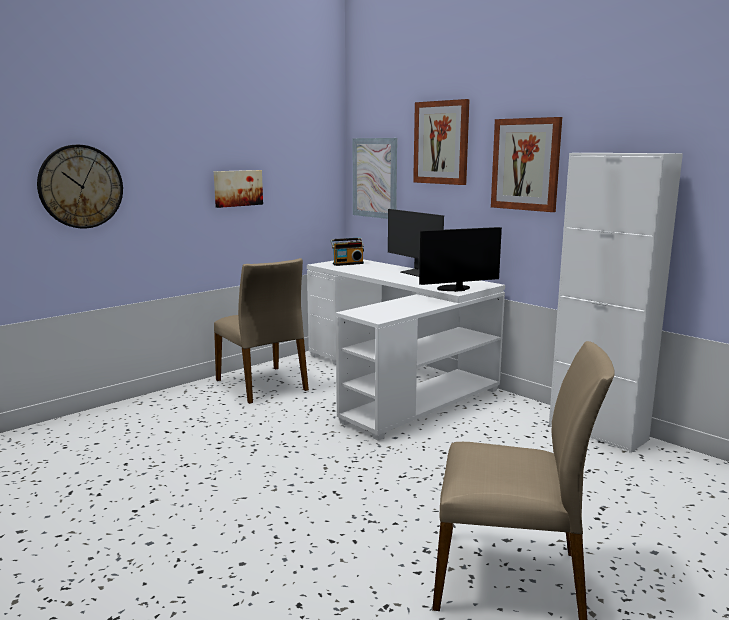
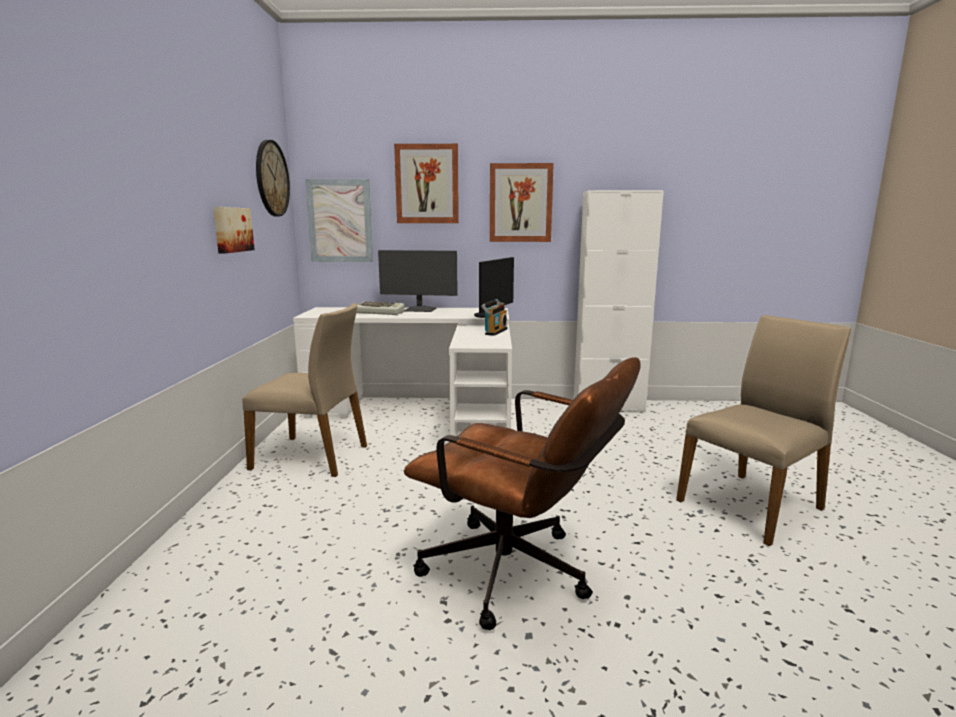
camera: 45 degrees left, 0 degrees up
(81, 186) = (93, 218): wall clock -> wall clock (271, 178)
(214, 512) = (519, 576): none -> brown office chair
(347, 263) = (332, 311): radio -> radio (494, 331)
(378, 270) = (380, 312): none -> keyboard

